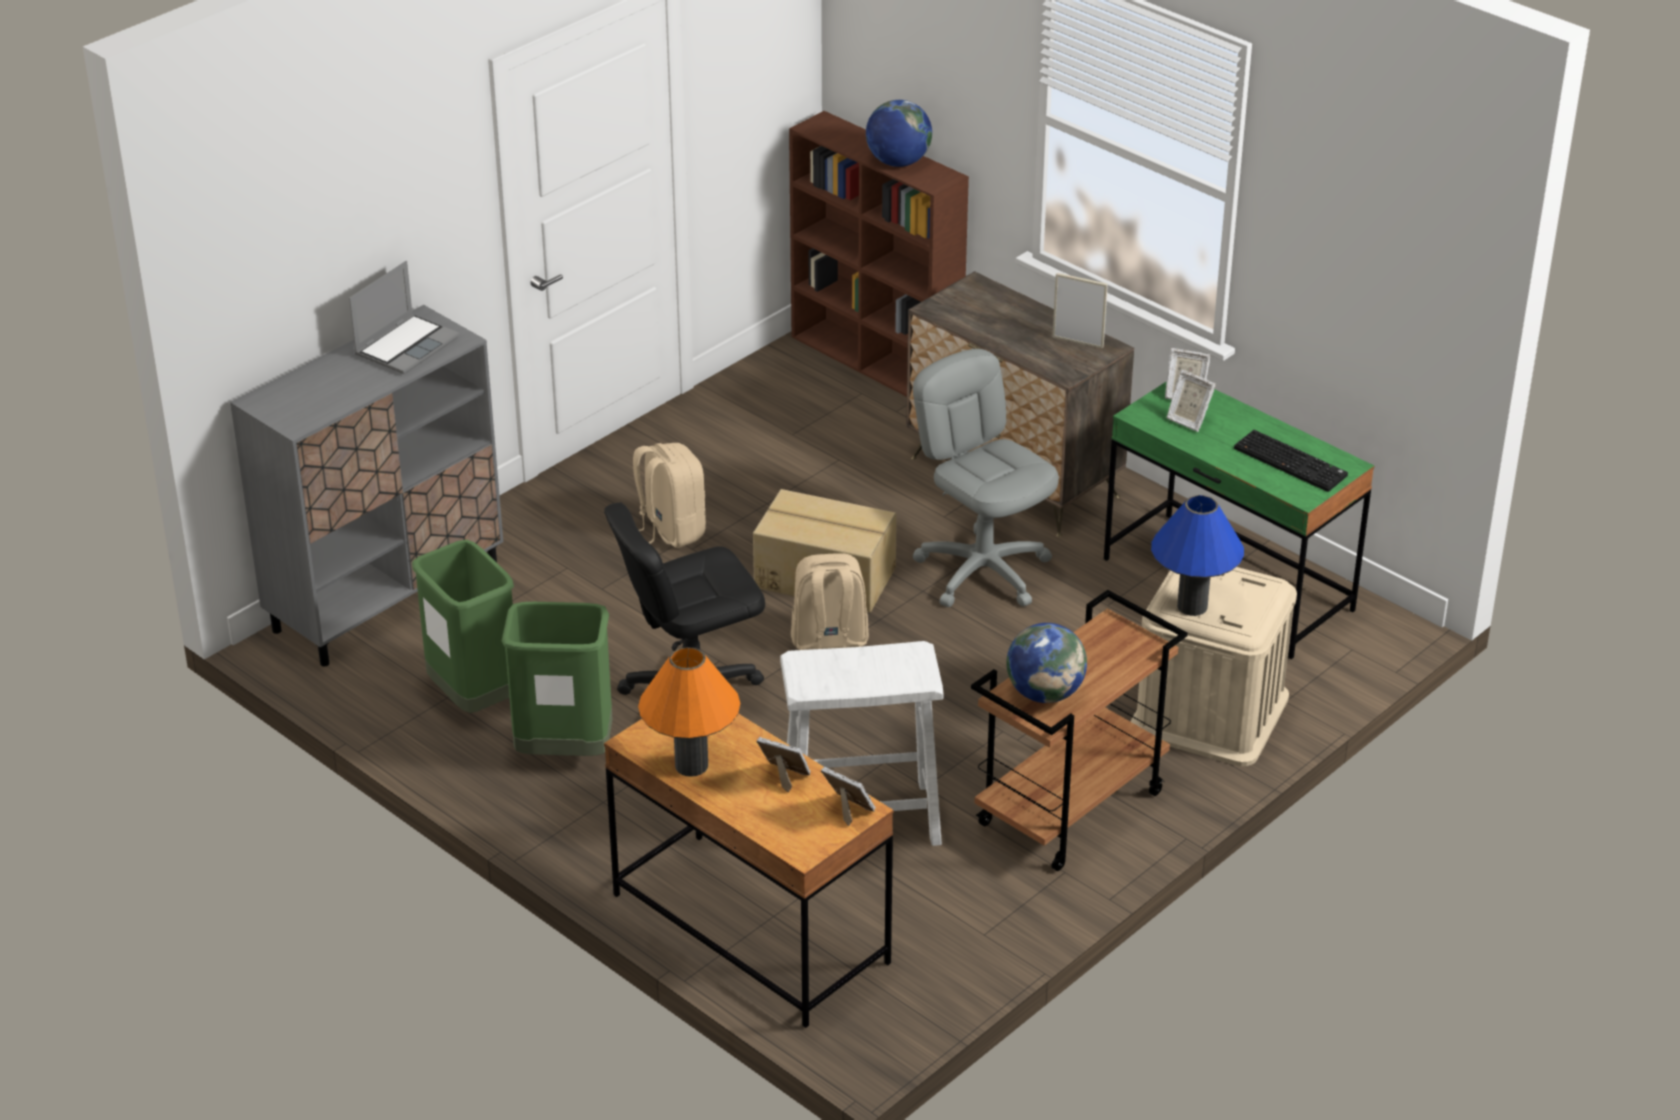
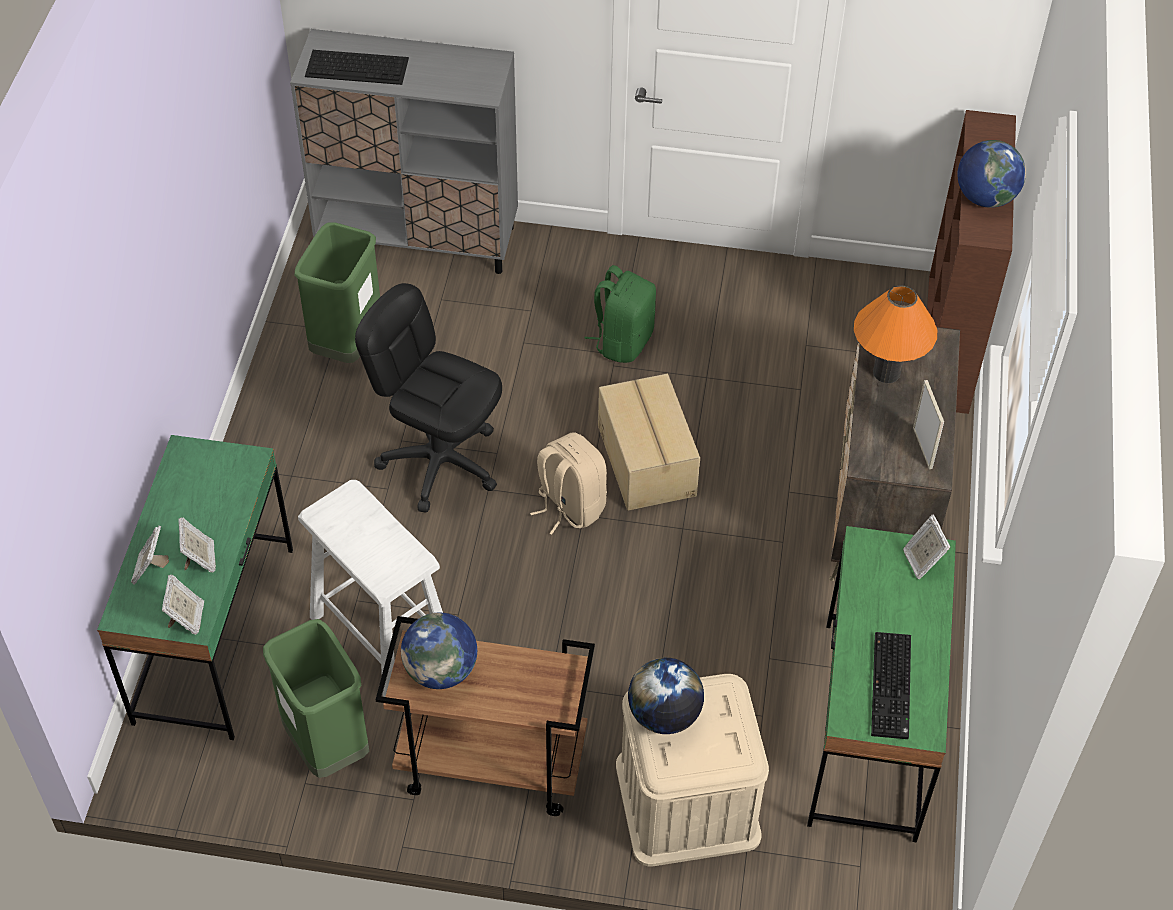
camera: 55 degrees right, 15 degrees up
(325, 394) = (358, 67): none -> keyboard
(407, 345) = (453, 72): laptop -> none
(565, 752) = (328, 425): green trash can -> green trash can (327, 745)
(669, 530) = (623, 341): beige backpack -> green backpack
(691, 765) = (178, 497): orange table lamp -> orange table lamp (886, 372)
(750, 928) = (215, 634): brown desk -> green desk
(983, 571) = (740, 553): grey office chair -> none
(1188, 420) = (887, 581): picture frame -> picture frame (150, 569)
(1192, 606) = (664, 715): blue table lamp -> globe

